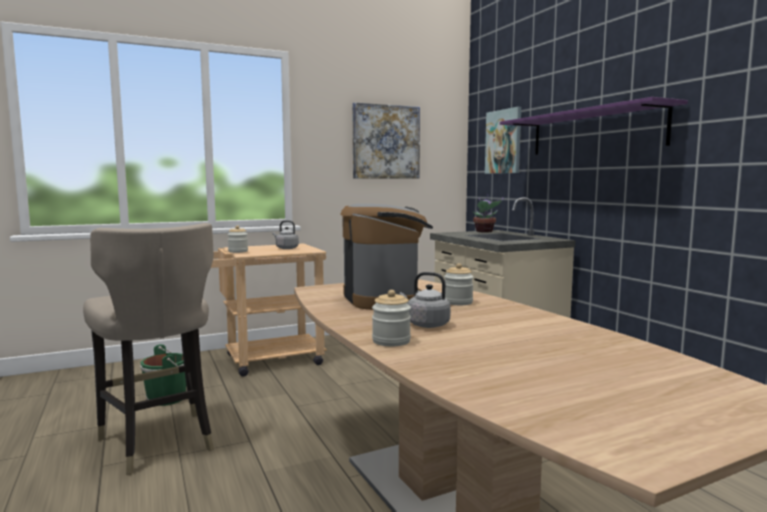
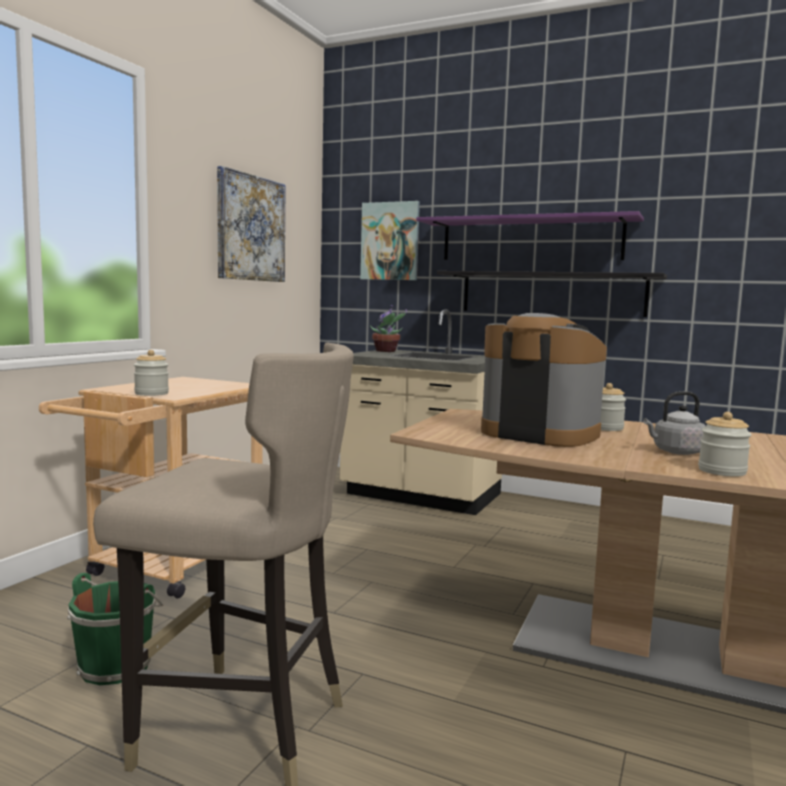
camera: 40 degrees left, 0 degrees up
(286, 248) = (196, 384): grey kettle -> none
(609, 181) = (551, 293): none -> black shelf

